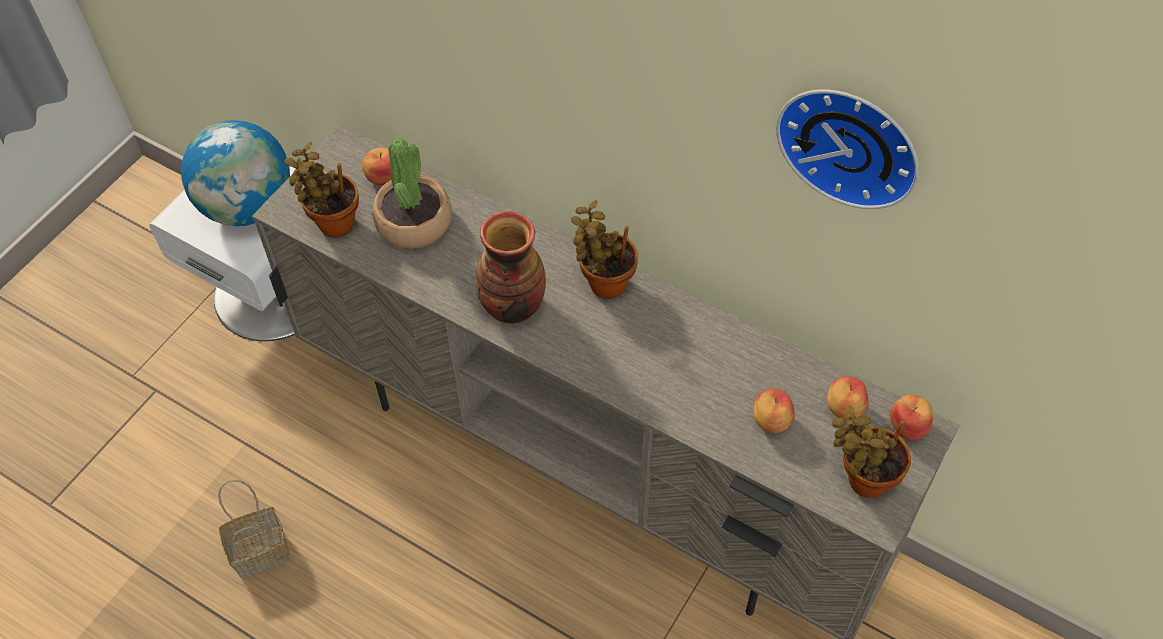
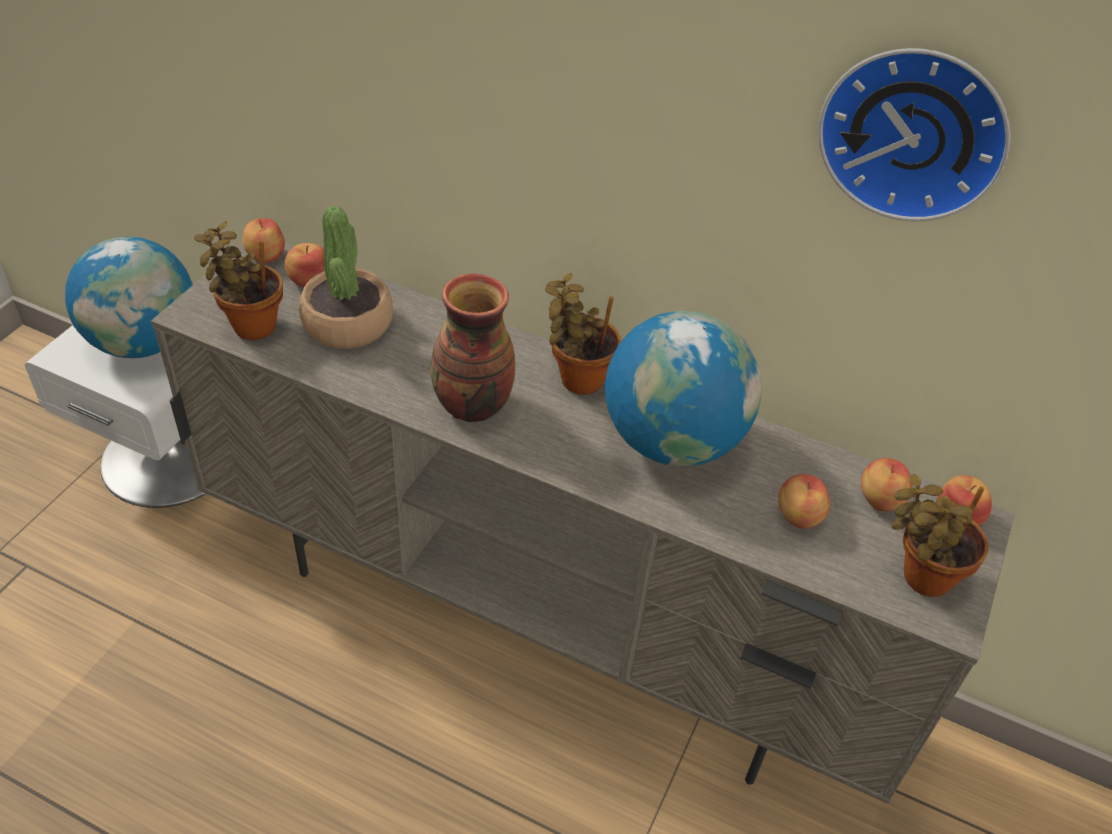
camera: 10 degrees left, 10 degrees down
(262, 550) = (155, 743): basket -> none
(347, 151) = (265, 256): none -> apple
(677, 346) = (672, 441): none -> globe

